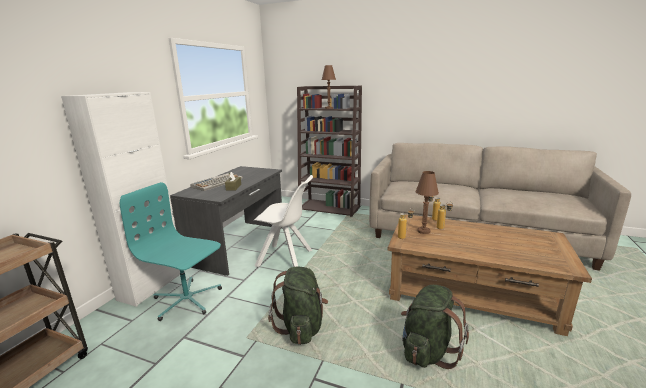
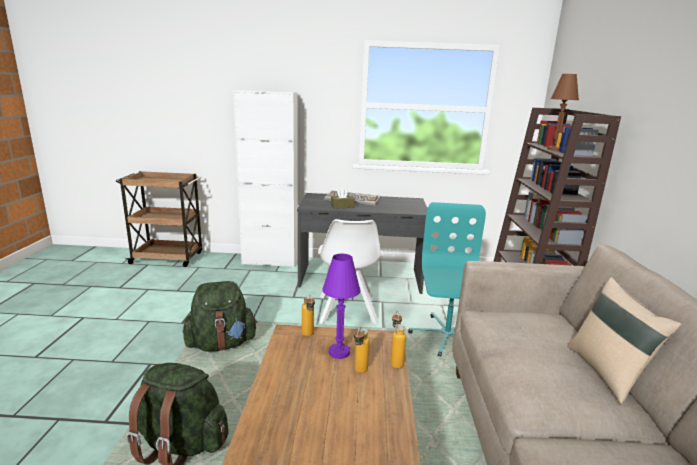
camera: 70 degrees right, 0 degrees up
(187, 300) = (254, 280): turquoise office chair -> turquoise office chair (446, 336)
(423, 231) = (339, 352): brown table lamp -> purple table lamp
(446, 183) = (607, 373): none -> beige pillow

